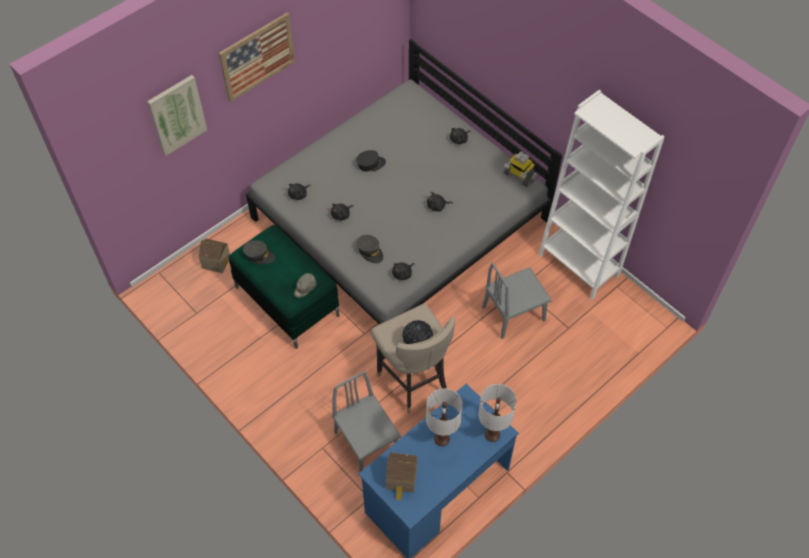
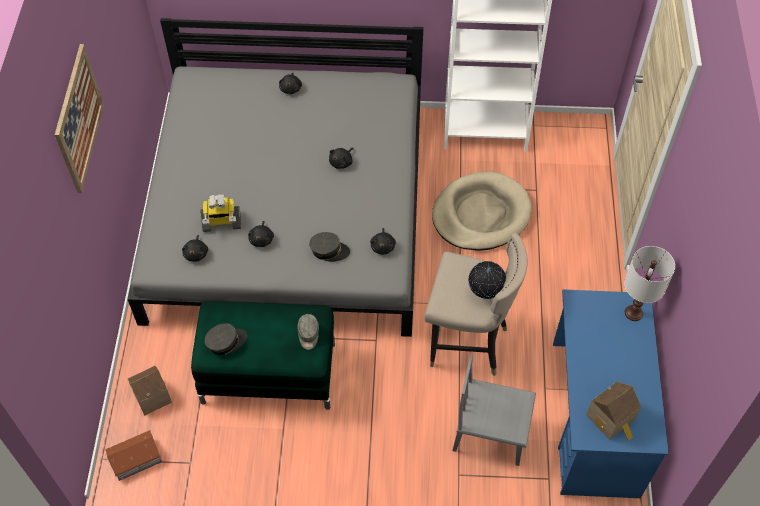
camera: 45 degrees left, 0 degrees up
(173, 286) = (135, 458): none -> toy house
(177, 115) = (52, 243): picture -> none
(370, 164) = (234, 171): black cap -> none
(441, 438) = (600, 353): white table lamp -> none
(513, 313) = (481, 214): grey chair -> beige dog bed
(519, 176) = (381, 81): toy robot -> toy robot (221, 223)

